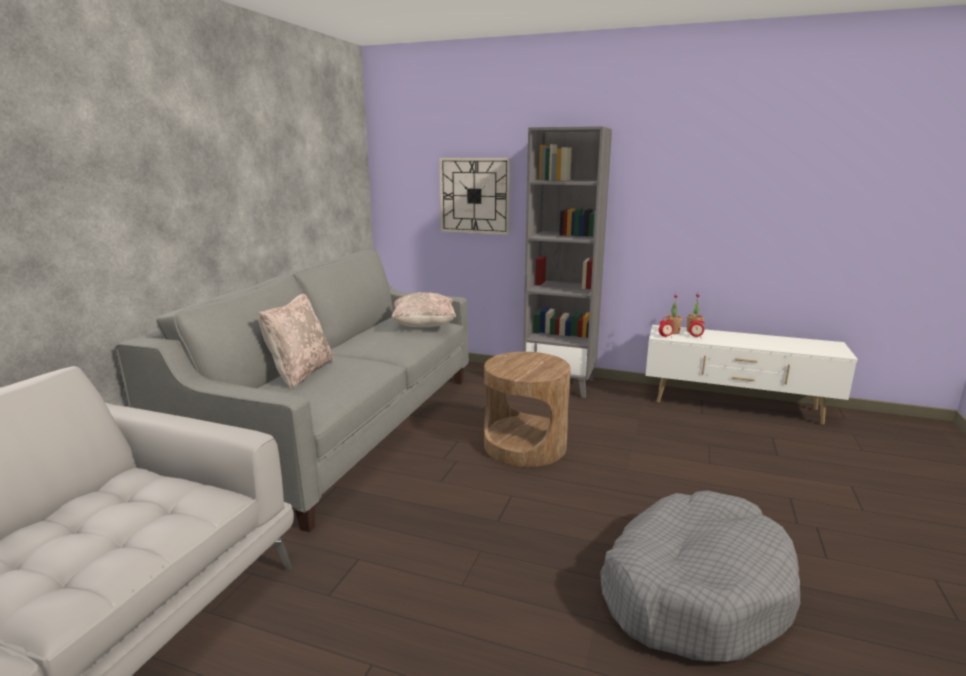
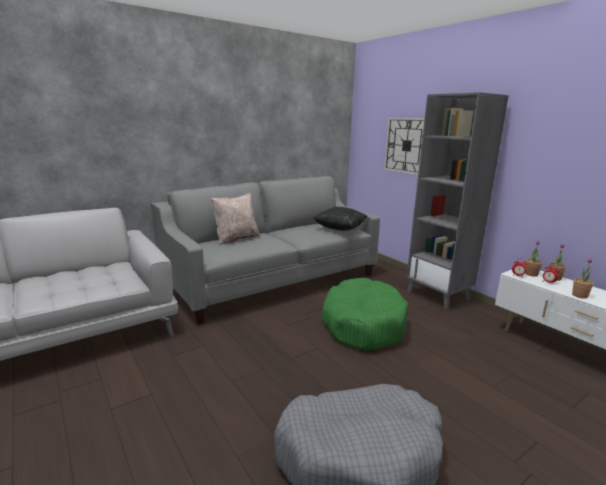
camera: 35 degrees right, 0 degrees up
(424, 326) = (340, 229): beige pillow -> black pillow
(525, 445) = (362, 324): brown side table -> green dog bed
(732, 343) = (579, 295): none -> potted plant

